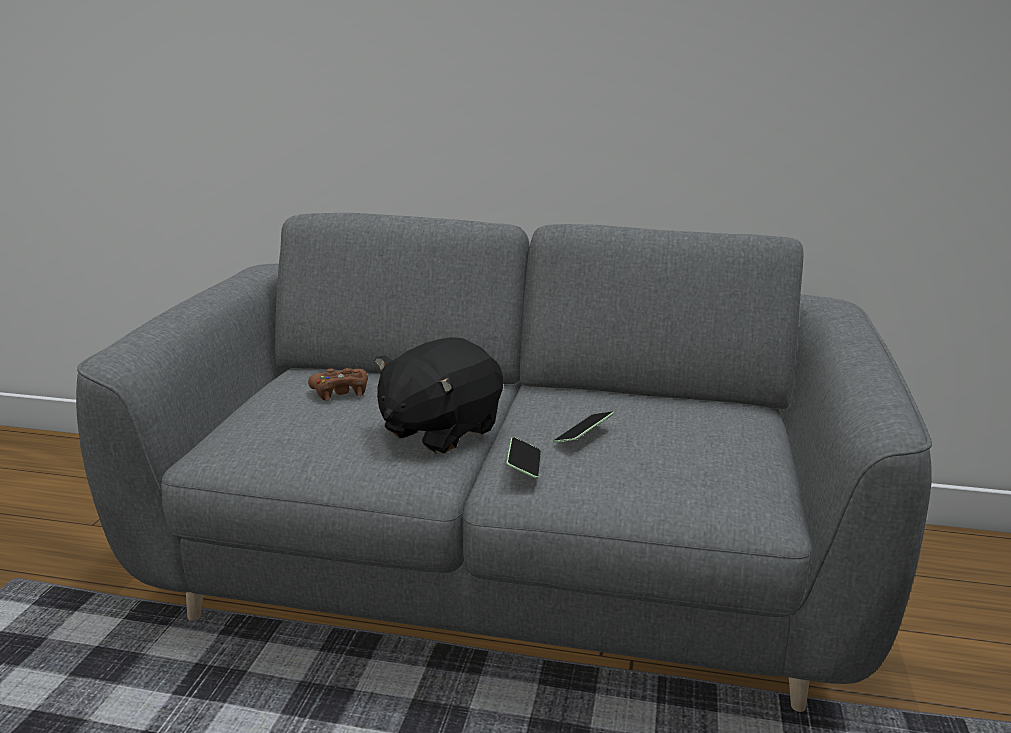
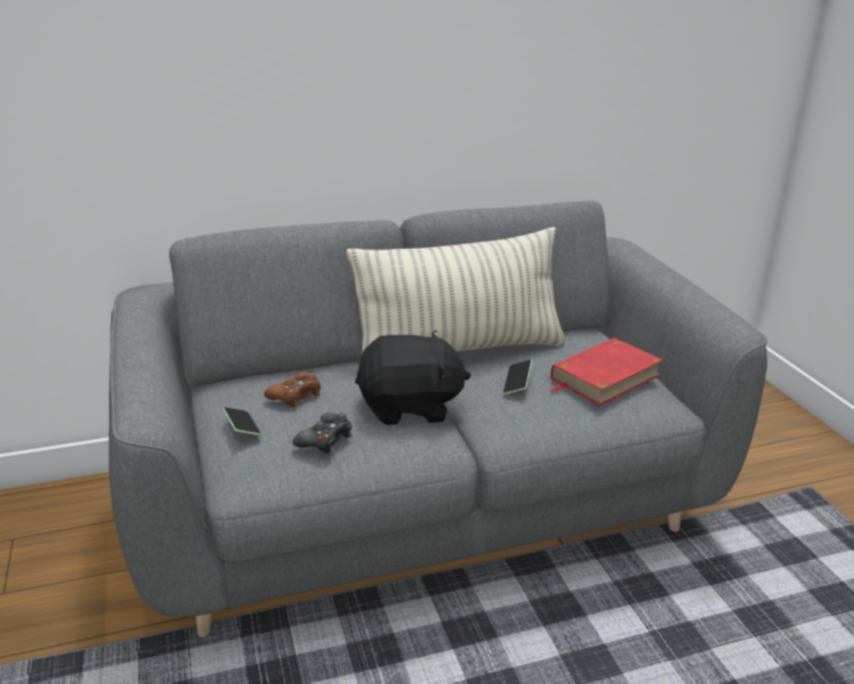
camera: 30 degrees left, 5 degrees up
(314, 436) = (325, 440): none -> black game controller
(439, 430) = (410, 407): black plush toy -> black plush toy turned 105 degrees counterclockwise
(524, 466) = (502, 418): phone -> phone (242, 428)
(562, 393) = (459, 352): none -> pillow
(701, 455) = (604, 377): none -> red book

